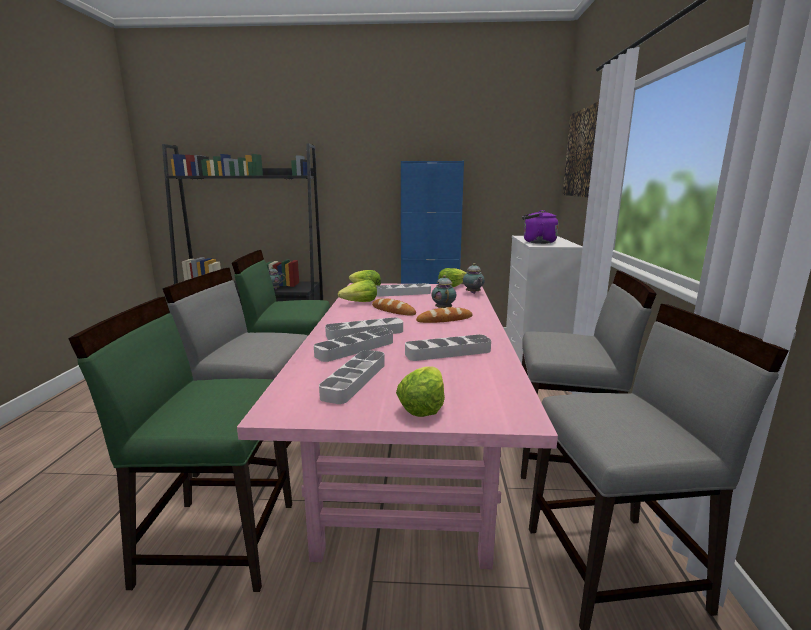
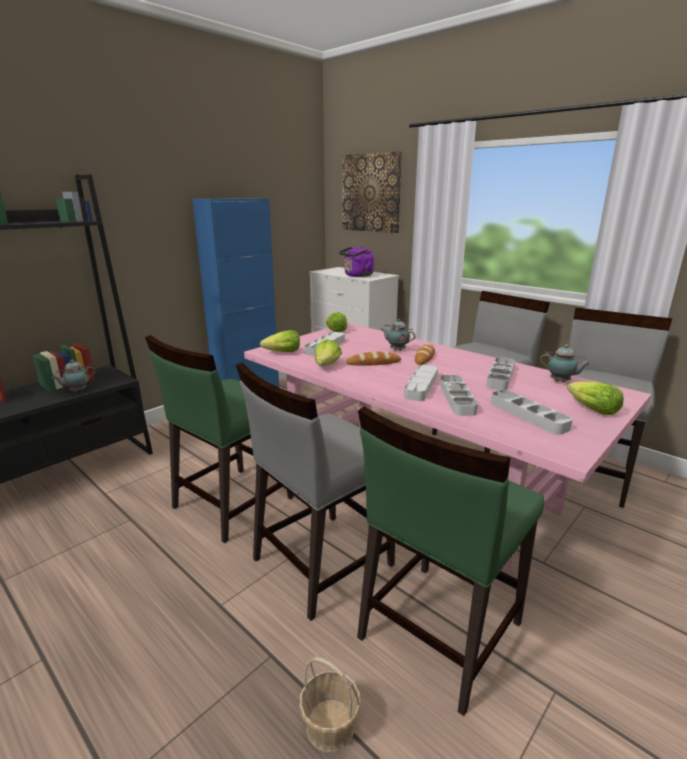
camera: 50 degrees left, 5 degrees up
(98, 525) = (330, 726): none -> basket
(473, 293) = (369, 331): teapot -> teapot (561, 382)

